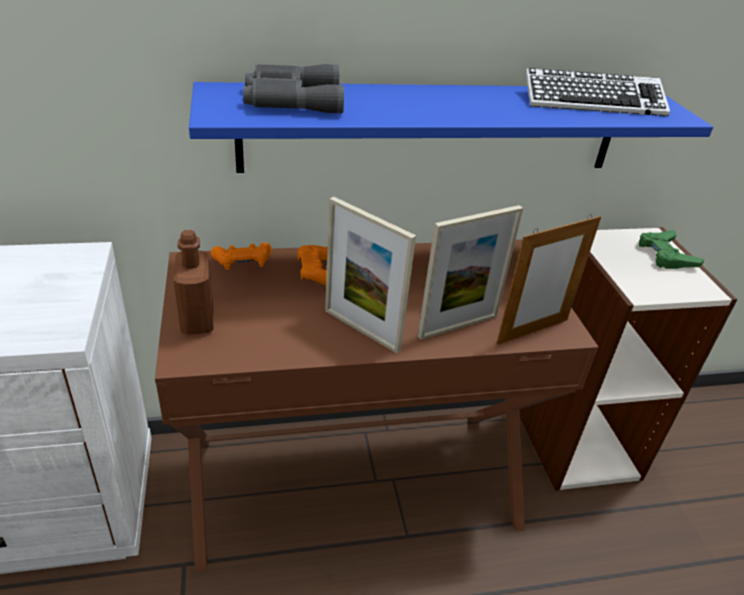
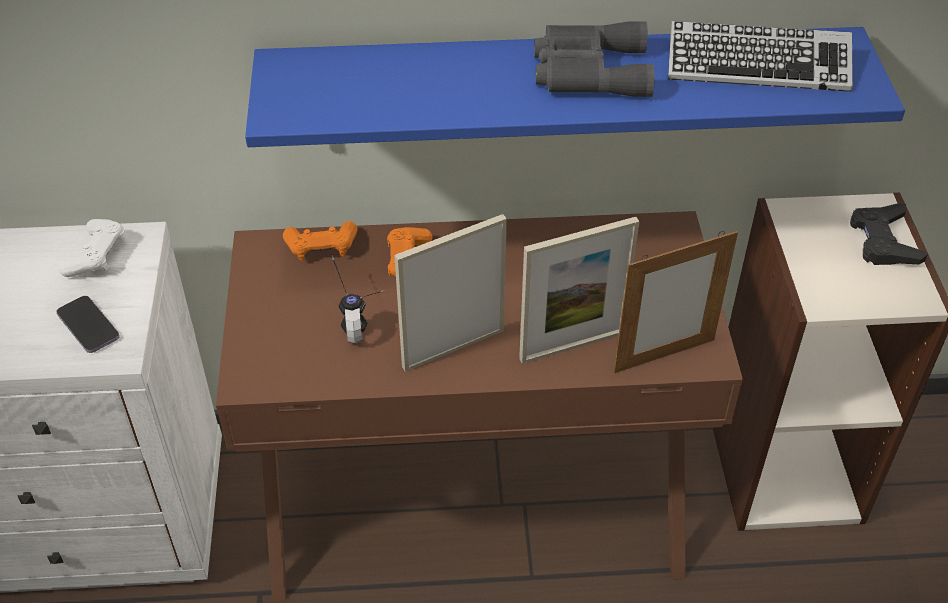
camera: 10 degrees right, 10 degrees up
(36, 315) = (88, 326): none -> phone
(48, 264) = (96, 256): none -> white game controller
(197, 320) = (264, 331): brown bottle -> none
(281, 308) = (361, 316): none -> headphones
(290, 99) = (366, 79): grey binoculars -> grey binoculars (588, 70)
(361, 330) = (453, 348): picture frame -> picture frame turned 105 degrees clockwise
(665, 255) = (883, 241): green game controller -> black game controller

